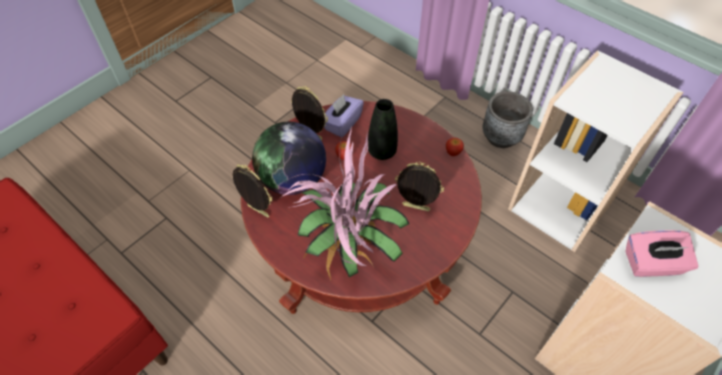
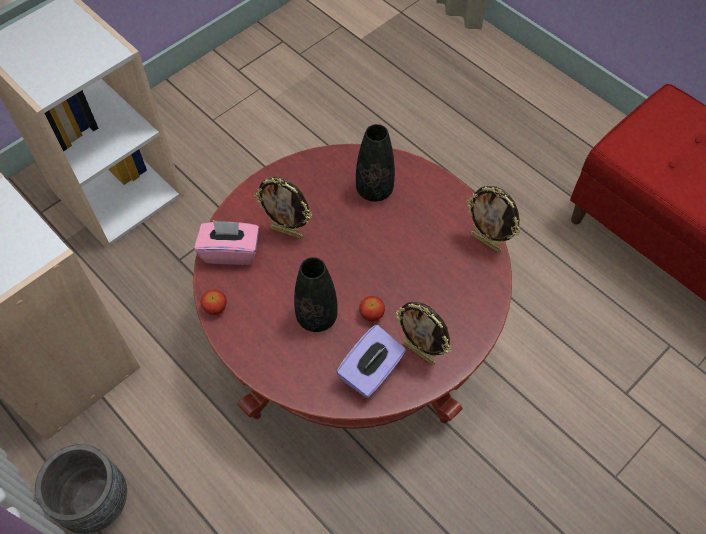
camera: 175 degrees left, 5 degrees up
(293, 180) = (443, 282): globe -> none
(349, 250) = (374, 190): potted plant -> black vase
(652, 264) = (79, 55): pink tissue box -> pink tissue box (231, 251)

